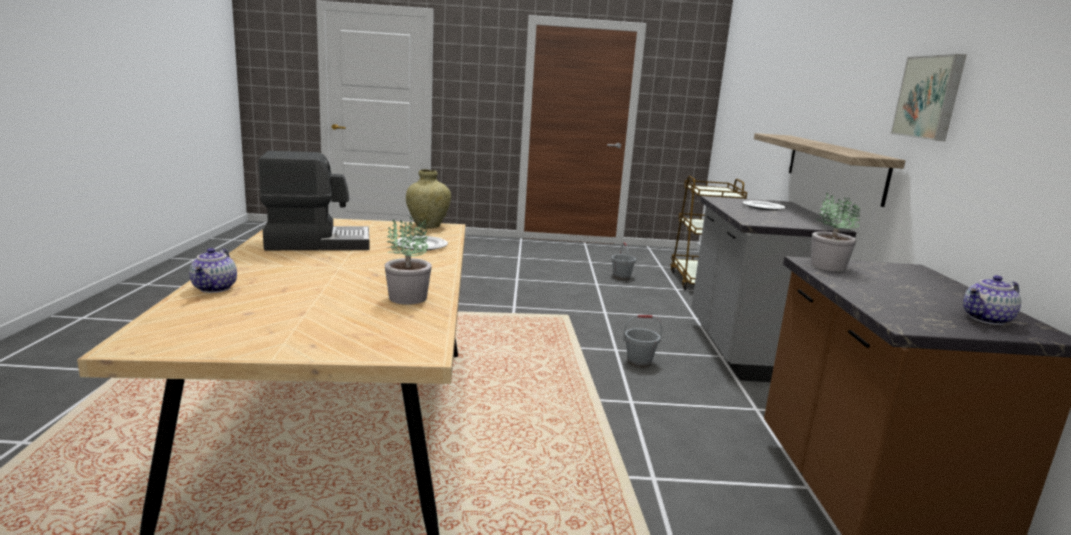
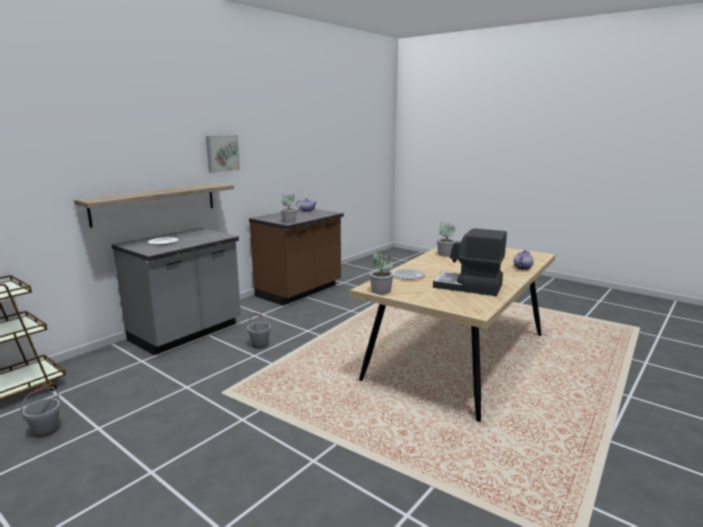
camera: 140 degrees left, 0 degrees up
(428, 226) = (381, 291): beige vase -> potted plant

